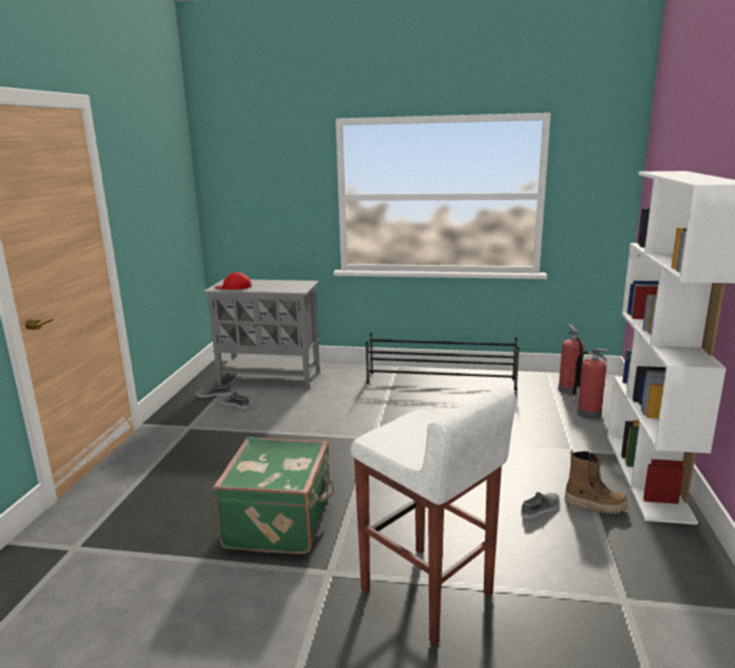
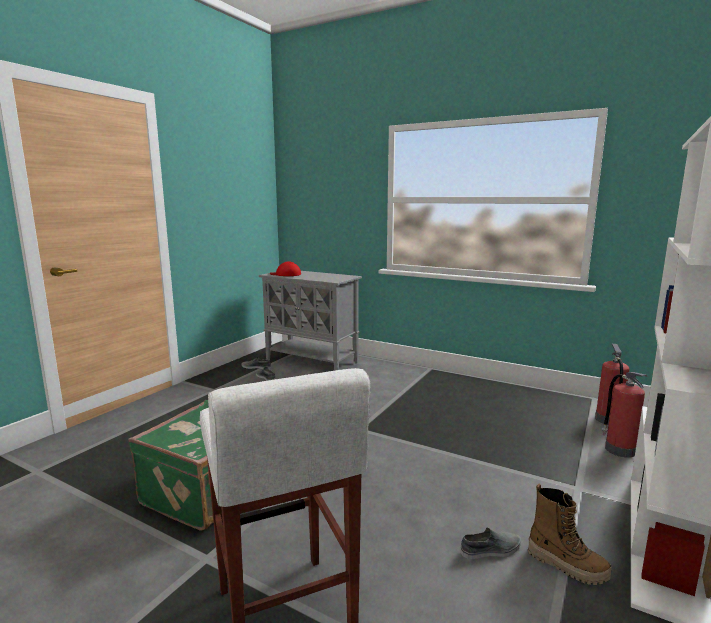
camera: 20 degrees right, 5 degrees down
(441, 381) = (467, 388): black shoe rack -> none

